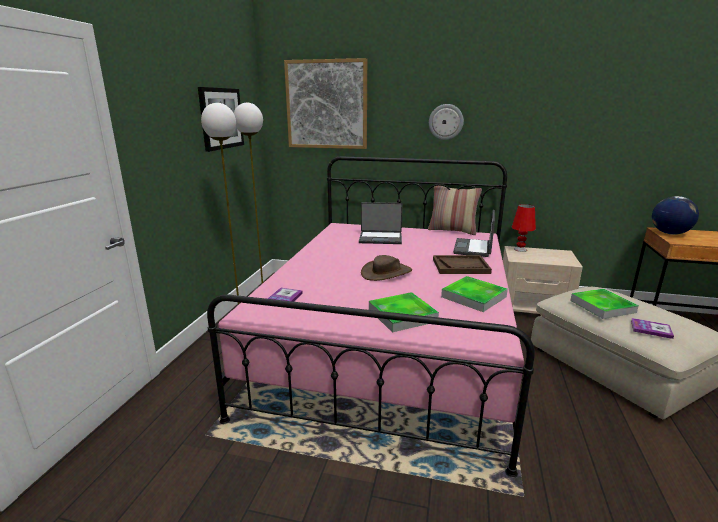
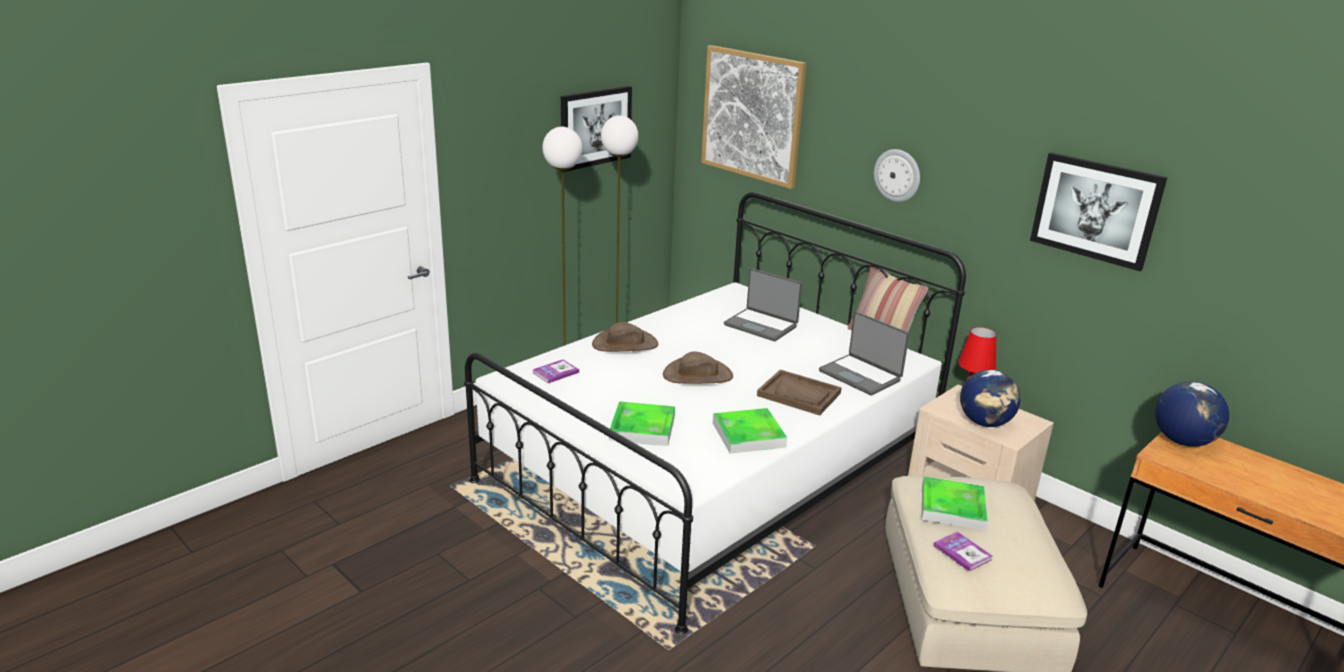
camera: 30 degrees right, 5 degrees up
(311, 268) = (625, 344): none -> brown hat
(390, 344) = (710, 468): pink bed -> white bed
(473, 248) = (861, 375): laptop -> laptop turned 90 degrees counterclockwise
(547, 259) = (985, 423): none -> globe
(586, 113) = (1096, 210): none -> picture

